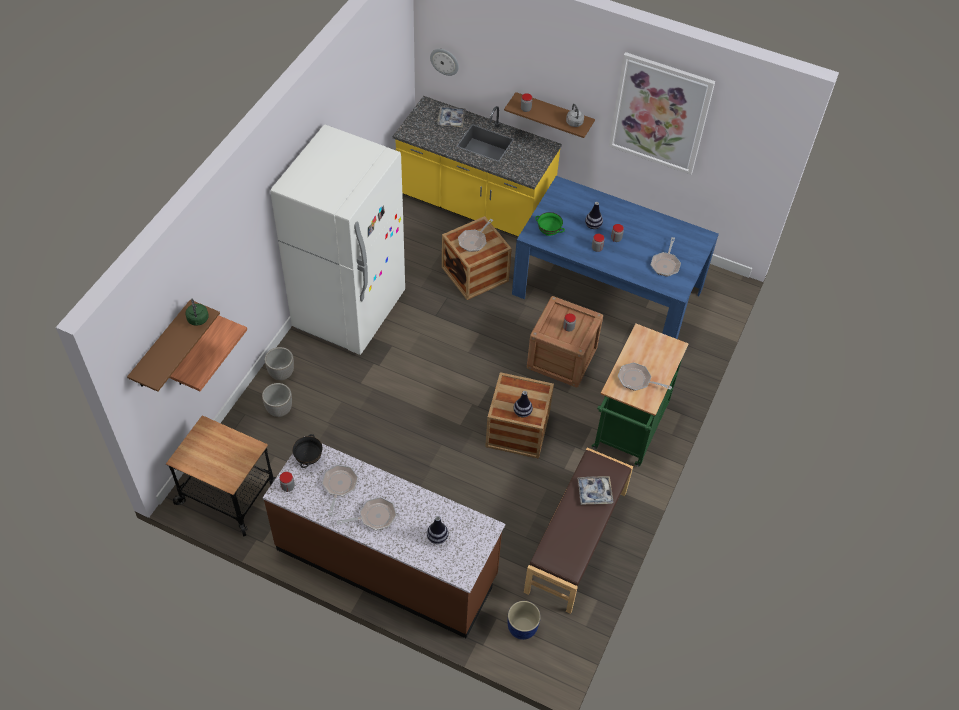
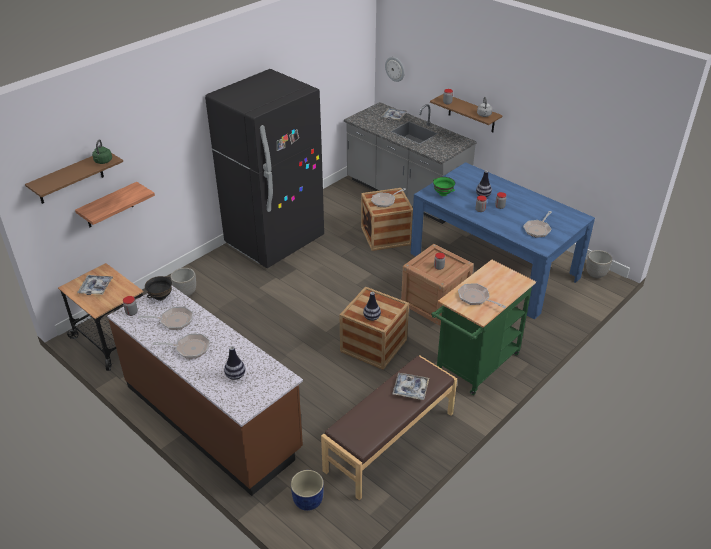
camera: 20 degrees right, 15 degrees down
(211, 453) = (96, 287): none -> tray
(281, 374) = (200, 270): planter -> planter (595, 274)
(339, 486) = (173, 321): frying pan -> frying pan turned 60 degrees clockwise
(349, 310) = (275, 241): white fridge -> black fridge
(474, 205) = (405, 194): yellow counter -> grey counter
(660, 113) = (554, 106): picture -> none

